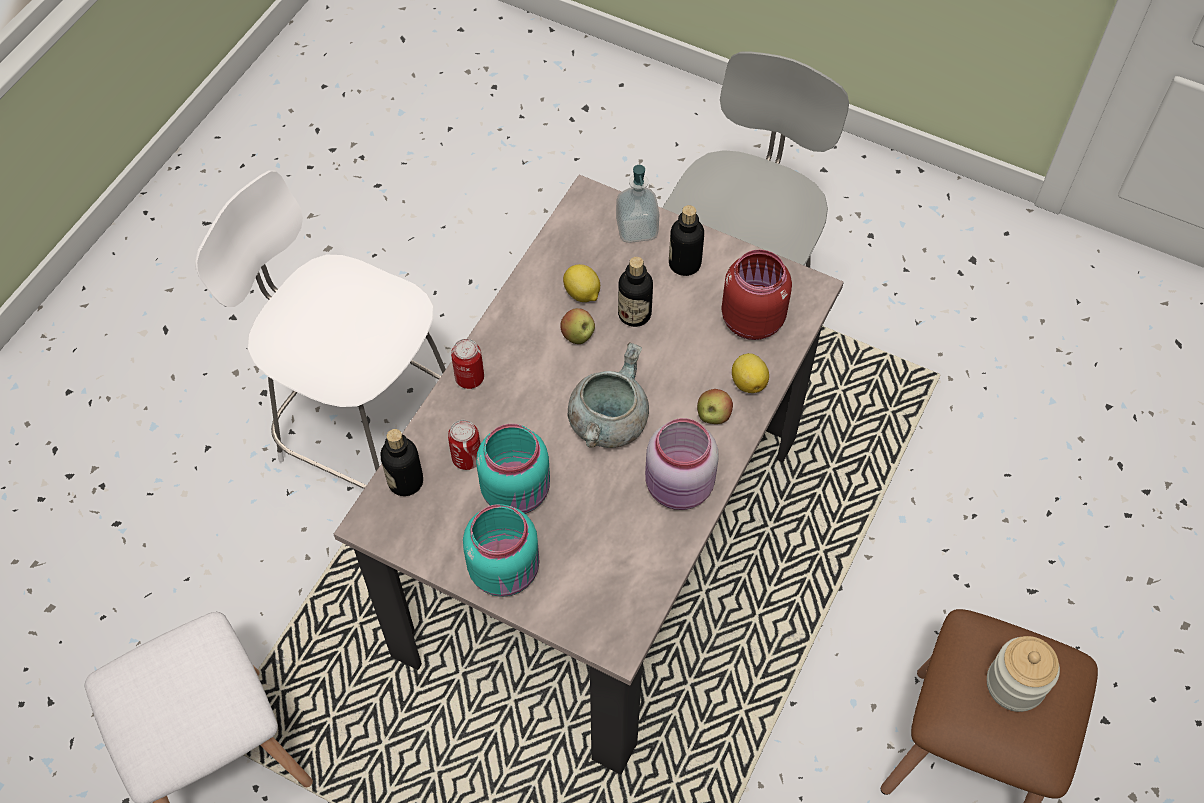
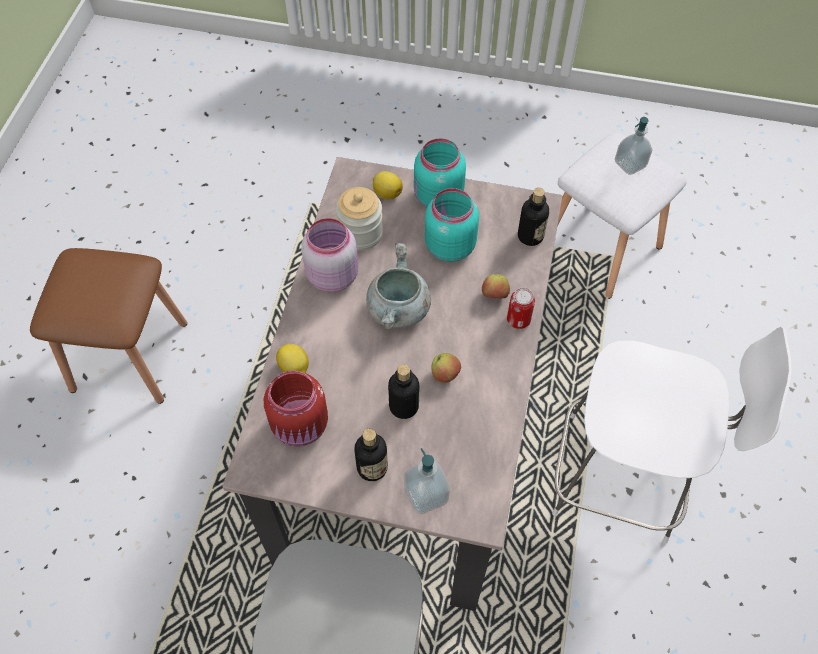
camera: 165 degrees right, 0 degrees up
(157, 710) = (630, 164): none -> soap dispenser
(467, 458) = (494, 261): can -> none
(582, 294) = (454, 414): lemon -> lemon (387, 193)
(713, 416) = (317, 333): apple -> apple (494, 295)
(1015, 684) = (89, 291): jar -> jar (360, 233)

